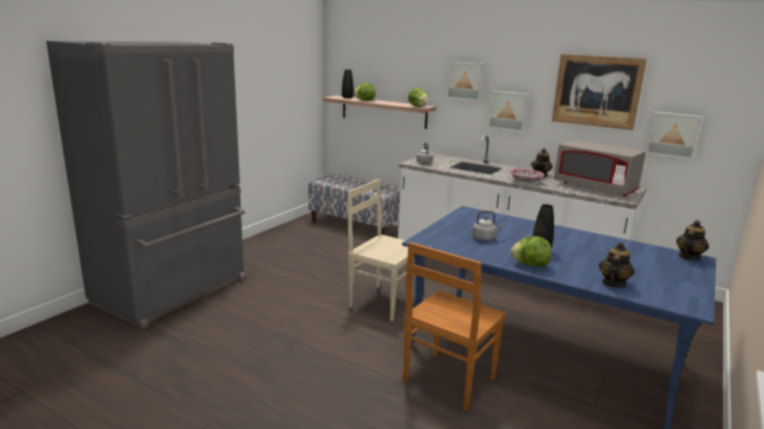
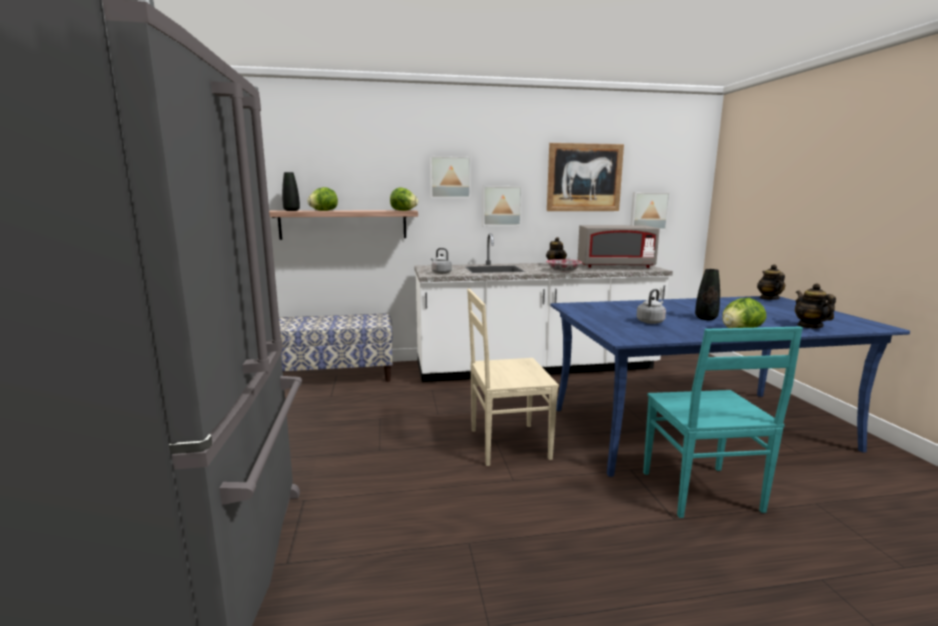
camera: 40 degrees left, 5 degrees down
(447, 381) = (702, 493): brown chair -> turquoise chair

